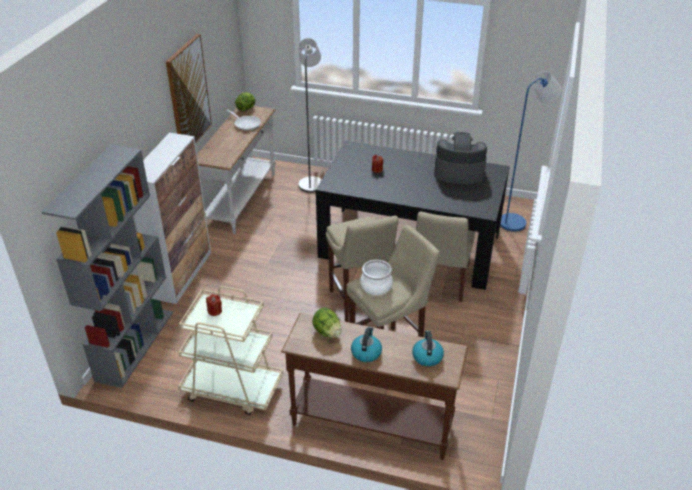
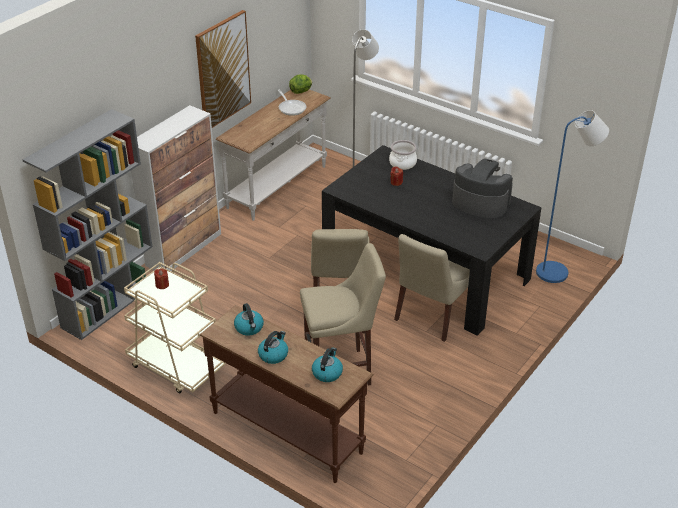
camera: 20 degrees right, 0 degrees up
(327, 332) = (249, 328): lettuce -> kettle
(376, 286) = (324, 298): cooking pot -> cooking pot (402, 163)

